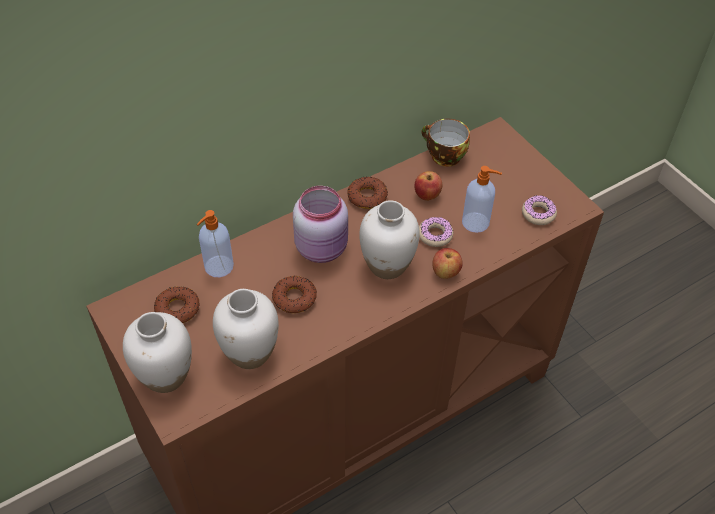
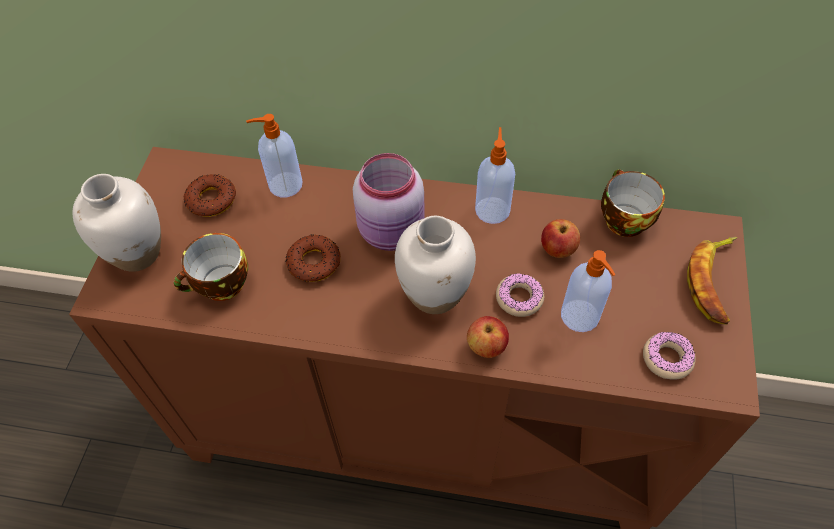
camera: 45 degrees right, 5 degrees up
(250, 353) = (221, 286): white vase -> cup
(367, 196) = (492, 209): donut -> soap dispenser
(521, 160) = (713, 282): none -> banana

